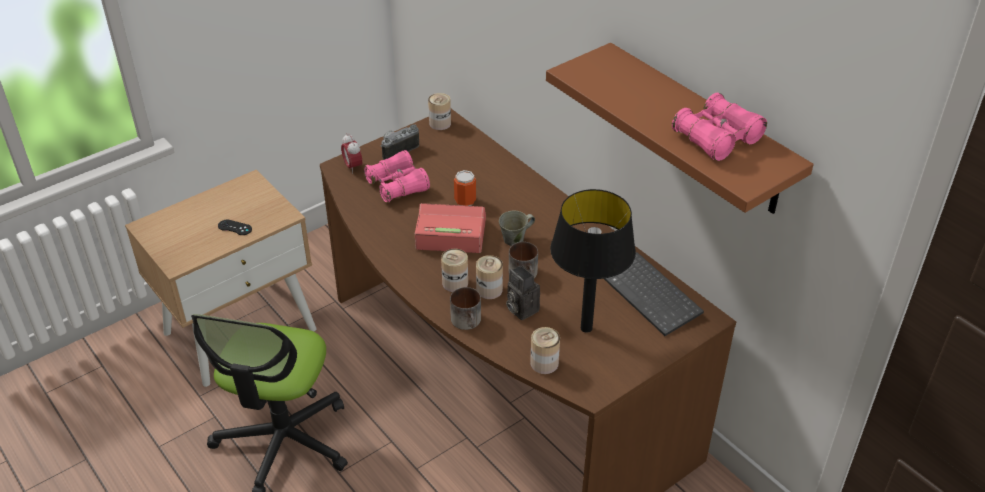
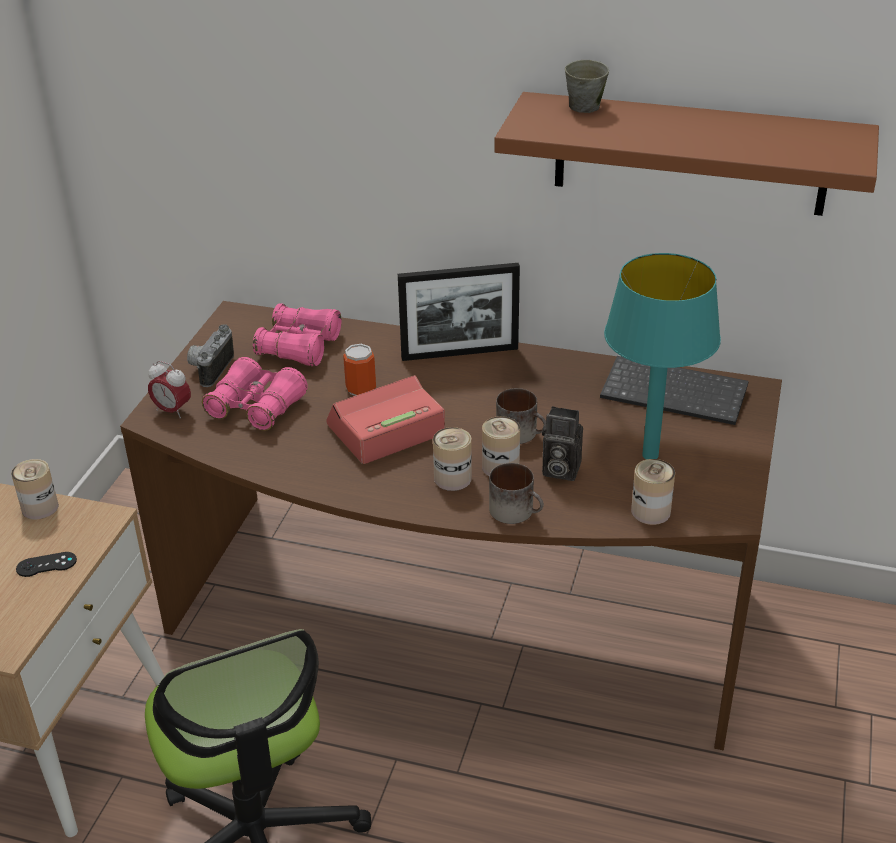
camera: 35 degrees left, 5 degrees down
(440, 123) = (232, 321): can -> can (40, 507)
(515, 239) = (467, 403): grey mug -> grey mug (586, 106)
(547, 204) = (460, 353): none -> picture frame
(585, 328) = (649, 455): black table lamp -> turquoise table lamp
(717, 138) = (763, 135): pink binoculars -> pink binoculars (299, 347)

